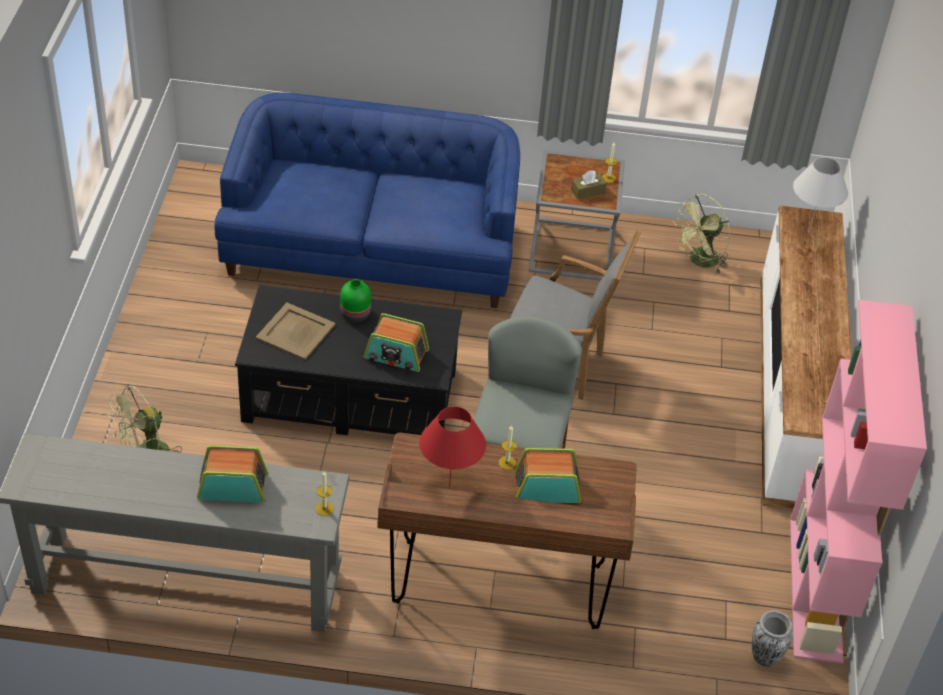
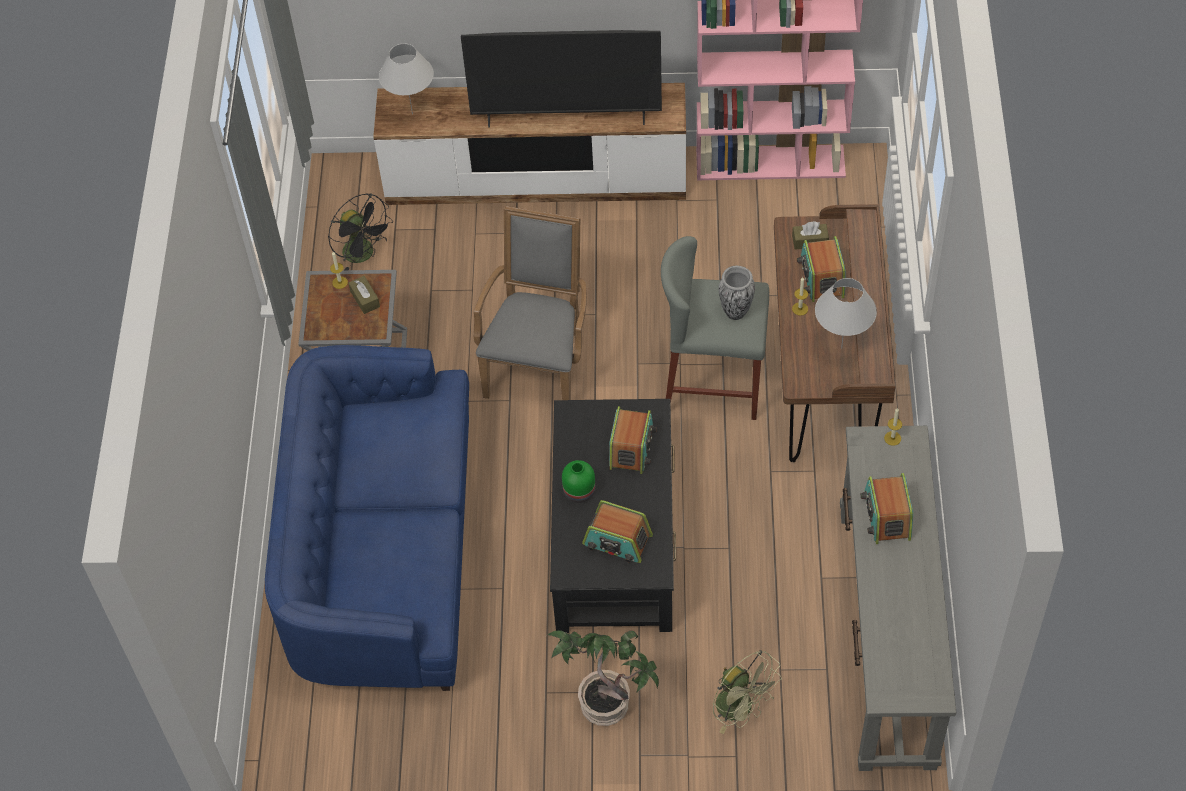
camera: 90 degrees left, 10 degrees up
(184, 369) = (606, 703): none -> potted plant
(296, 332) = (617, 541): beige tray -> radio
(449, 487) = (841, 348): red table lamp -> white table lamp
(598, 486) = (810, 241): none -> brown tissue box
(699, 261) = (364, 254): green fan -> black fan
(765, 657) = (850, 195): vase -> vase (735, 311)
(803, 339) = (566, 117): none -> television

